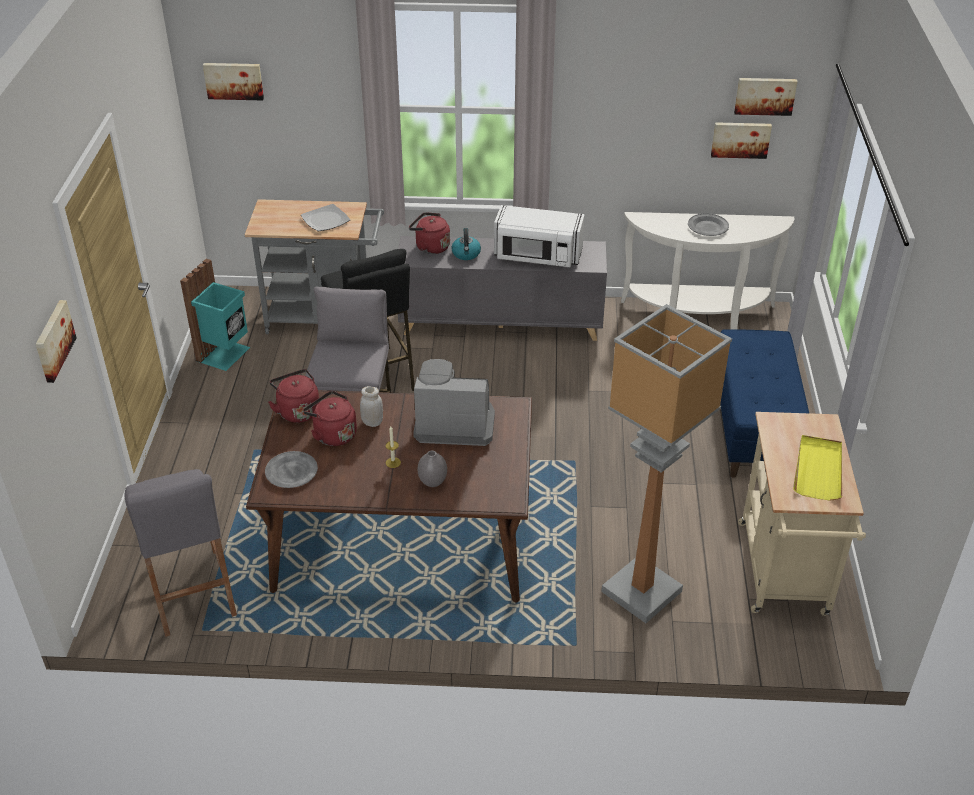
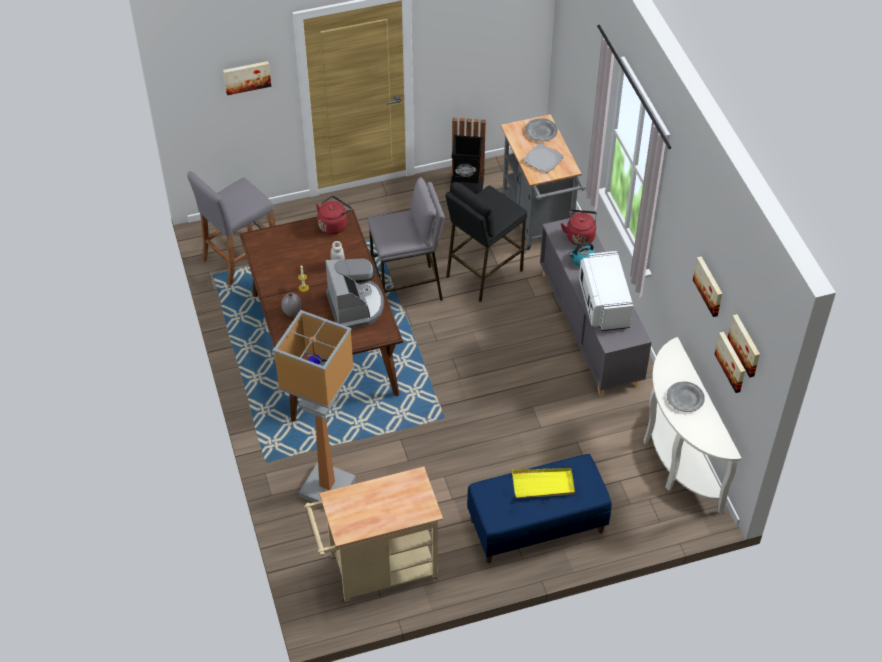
camera: 70 degrees right, 10 degrees up
(225, 354) = (467, 185): turquoise trash can -> black trash can
(234, 80) = (569, 29): picture -> picture (709, 286)
(291, 472) = (275, 242): grey plate -> grey plate (541, 131)
(333, 434) = (318, 250): red kettle -> none
(818, 470) = (371, 513): yellow tray -> yellow tray (543, 484)

